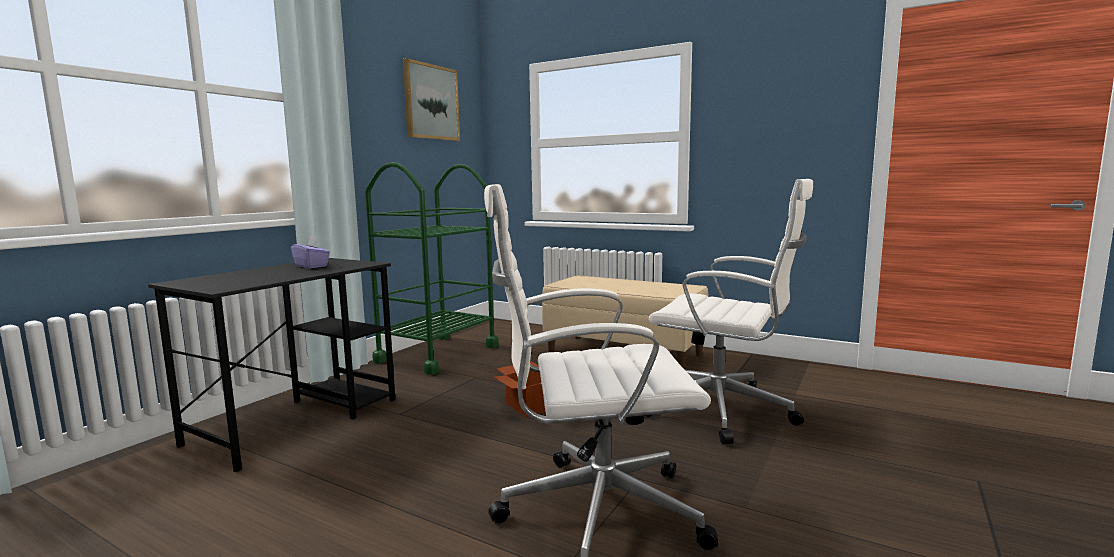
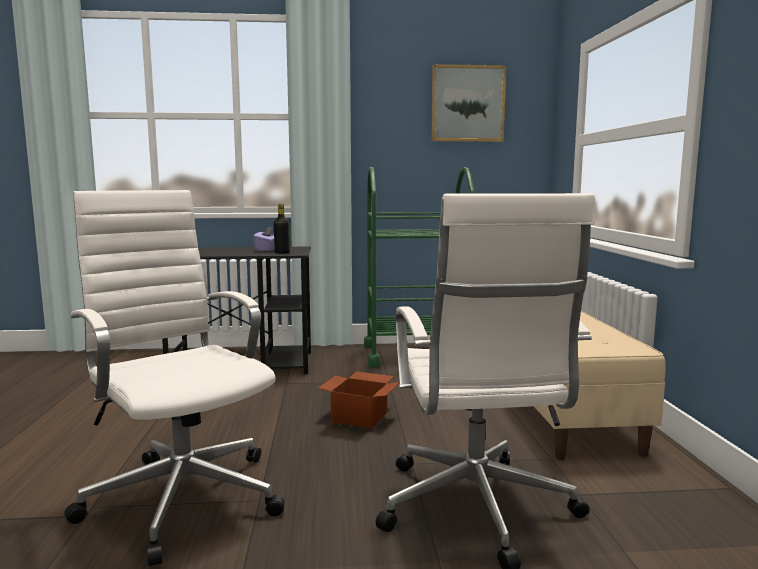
camera: 55 degrees right, 0 degrees up
(351, 265) = (282, 253): none -> black bottle

